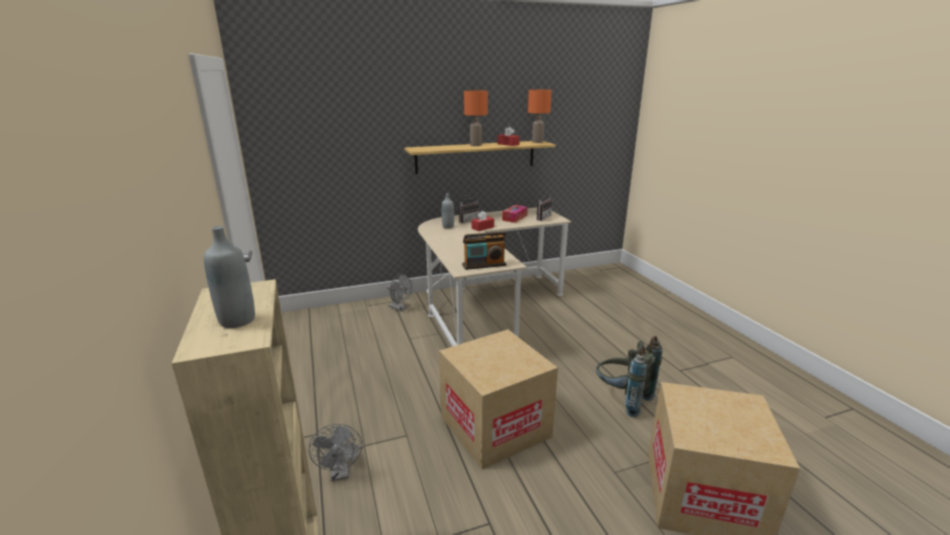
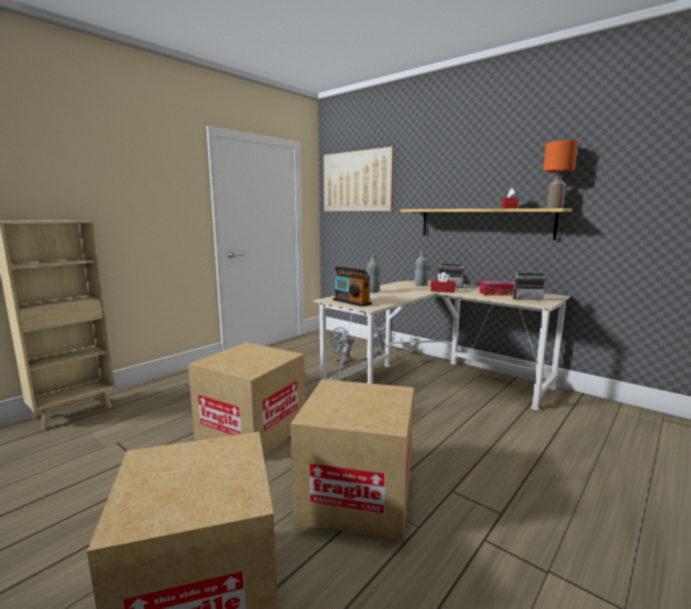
camera: 60 degrees right, 10 degrees down
(237, 320) = (34, 220): grey bottle -> grey bottle (373, 291)
(313, 115) = (357, 181): none -> picture
(340, 473) = (172, 394): grey fan -> grey fan (343, 362)
(475, 145) = (474, 208): orange table lamp -> none
(622, 399) = (357, 495): grey backpack -> cardboard box

